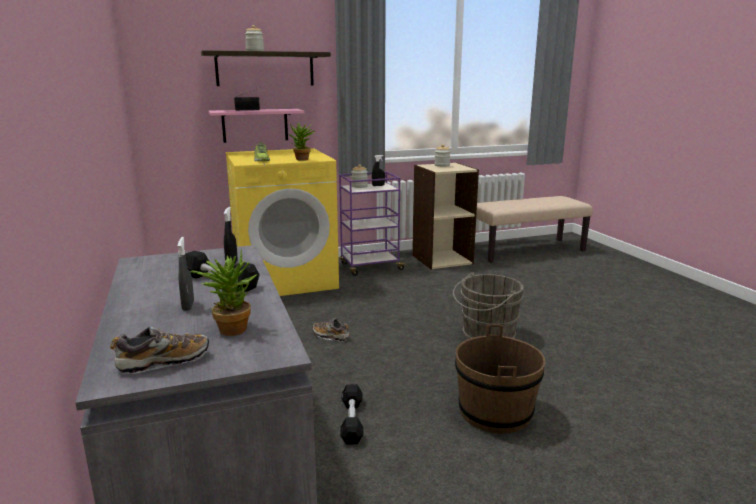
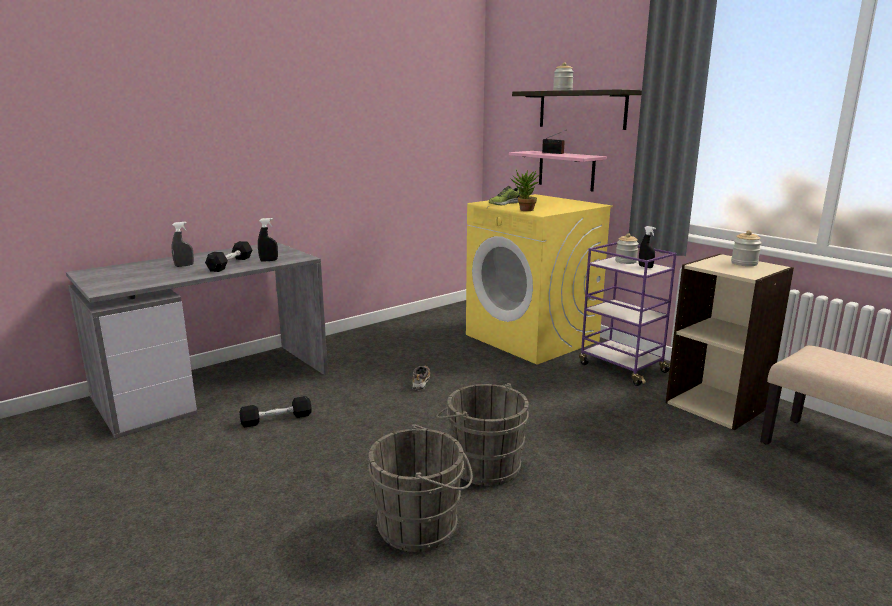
camera: 70 degrees right, 0 degrees up
(163, 362) = (102, 275): shoe -> none
(230, 328) = (146, 277): potted plant -> none
(495, 412) = (307, 487): brown bucket -> none
(558, 369) = (423, 526): none -> grey bucket

